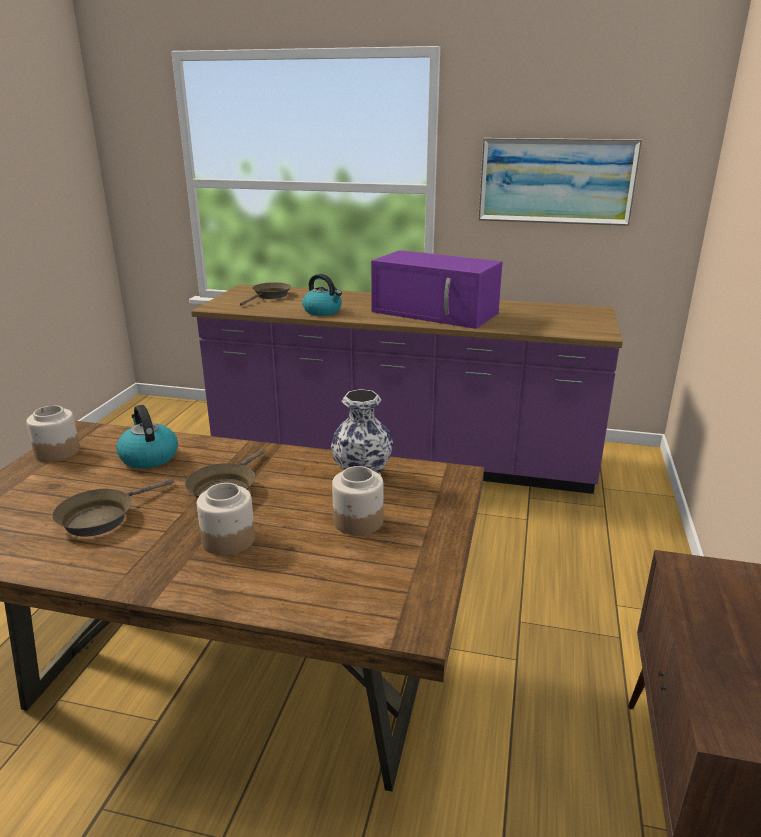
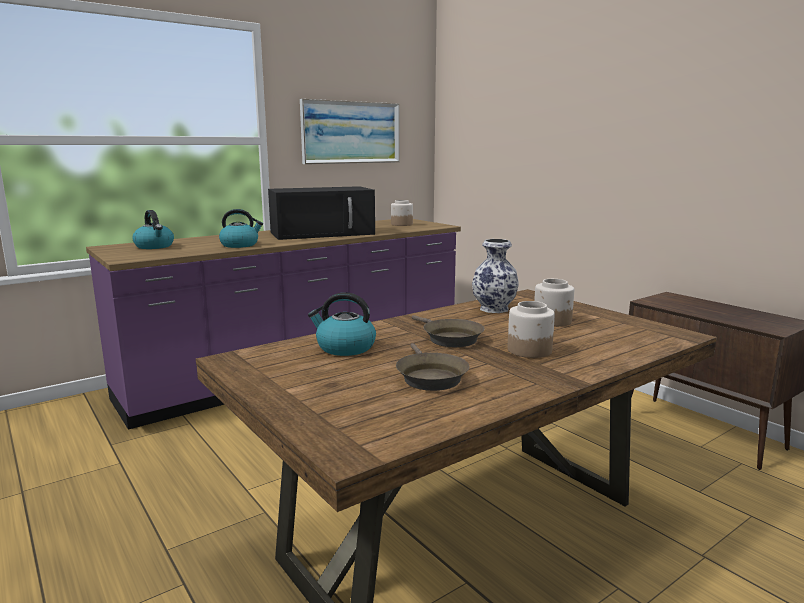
camera: 50 degrees left, 10 degrees down
(57, 452) = (257, 373): jar -> jar (401, 224)
(270, 296) = (155, 246): brown frying pan -> kettle
(436, 312) = (323, 233): purple microwave -> black microwave

